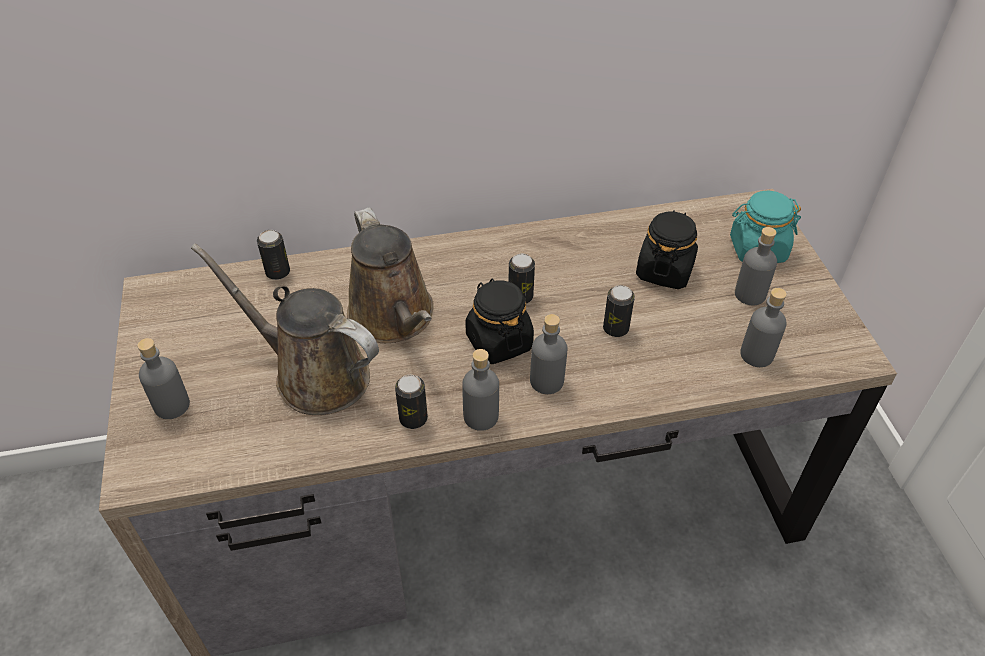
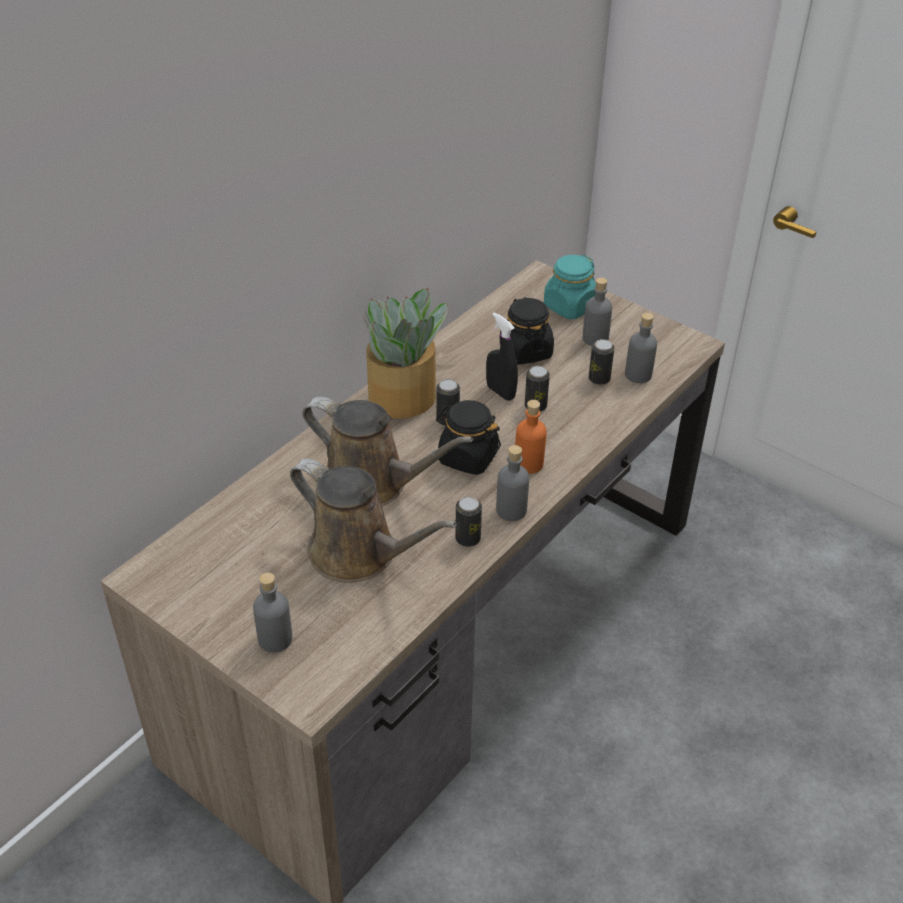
camera: 40 degrees left, 5 degrees down
(278, 272) = (237, 503): can -> can (599, 379)
(314, 374) = (359, 554): brown watering can -> brown watering can turned 135 degrees counterclockwise
(505, 256) = (403, 398): none -> potted plant
(547, 381) = (528, 464): grey bottle -> orange bottle
(597, 297) = (500, 392): none -> black spray bottle

